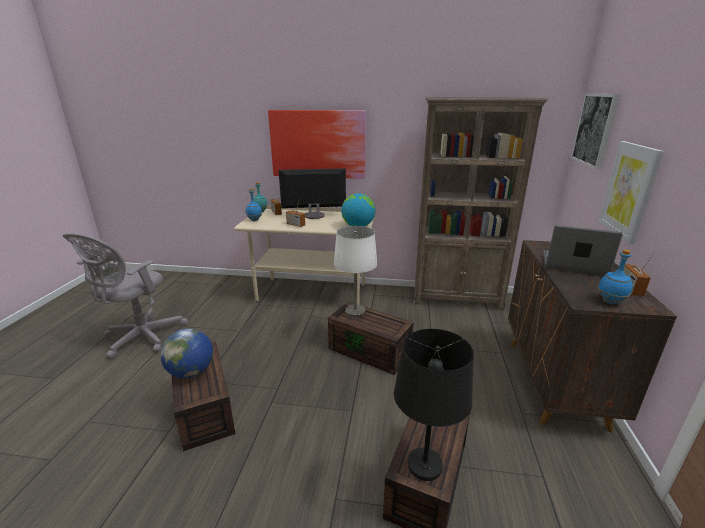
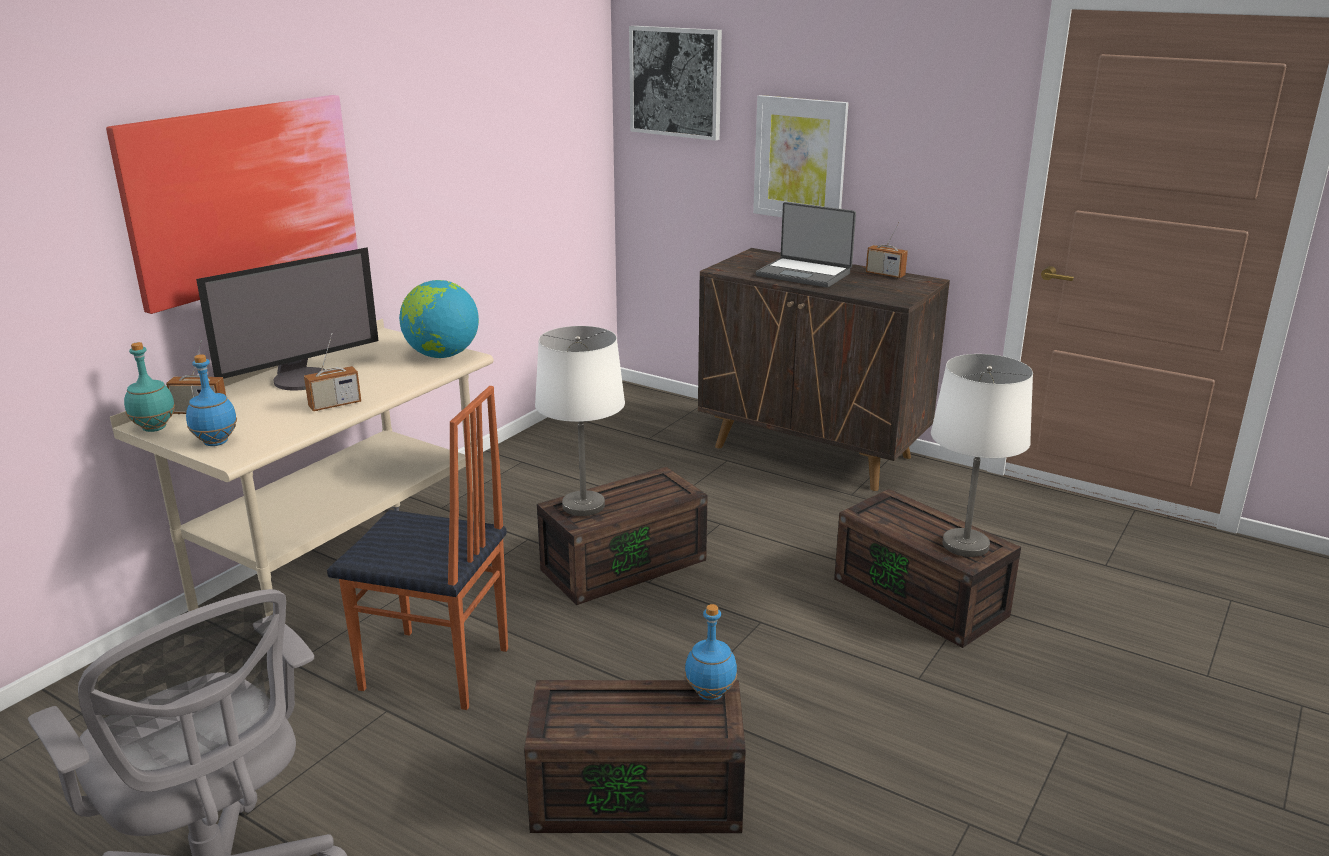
camera: 65 degrees left, 0 degrees up
(191, 372) = (628, 720): globe -> none
(266, 332) = (435, 671): none -> chair
(314, 216) = (302, 379): monitor -> monitor turned 150 degrees counterclockwise
(424, 466) = (966, 545): black table lamp -> white table lamp
(457, 299) = (556, 439): brown bookcase -> none
(573, 265) = (804, 274): laptop -> laptop turned 105 degrees counterclockwise
(610, 301) = (905, 290): blue bottle -> blue bottle (710, 694)

